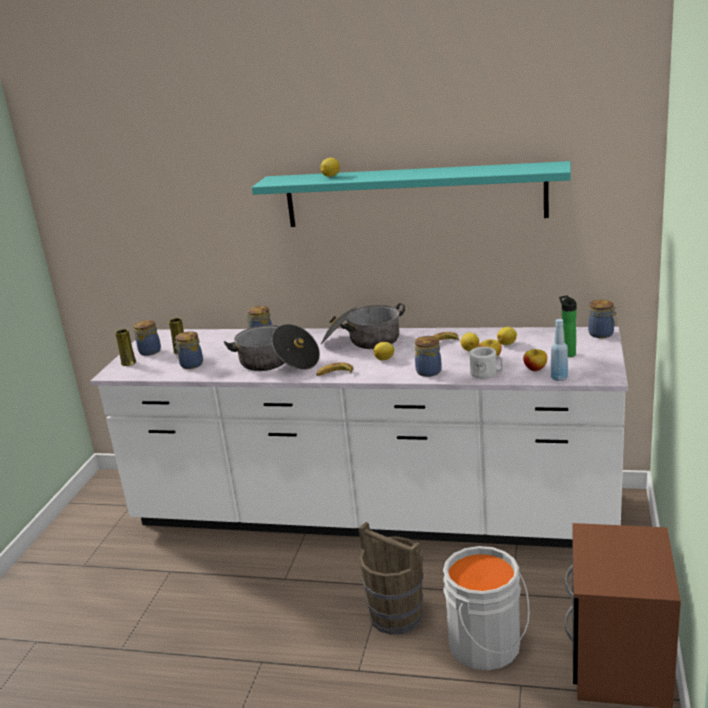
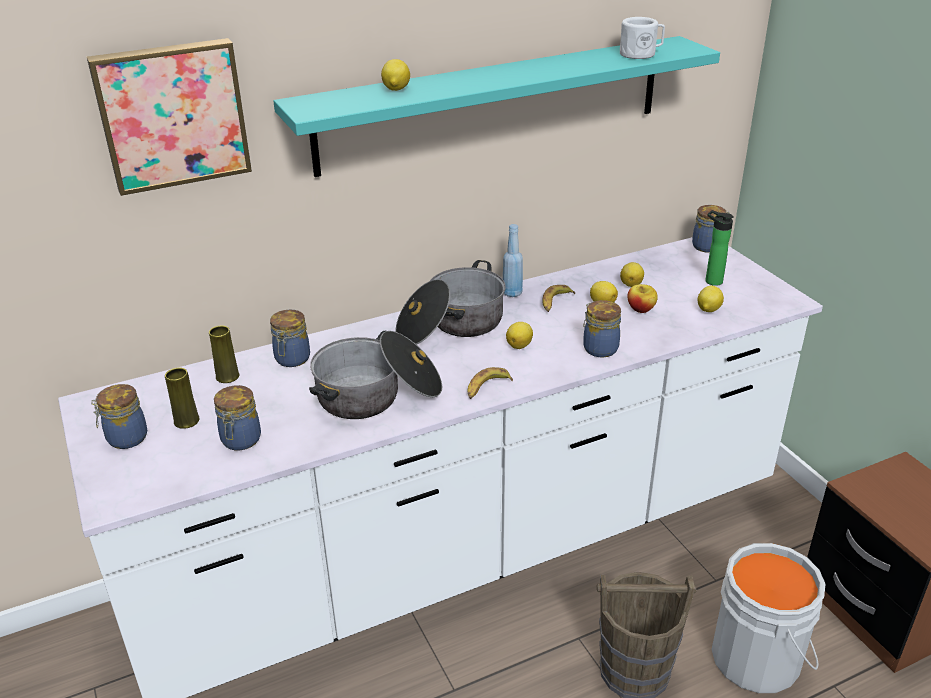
camera: 40 degrees left, 10 degrees up
(128, 363) = (116, 472): yellow vase -> yellow vase (227, 376)
(210, 178) = (172, 115): none -> picture
(486, 374) = (668, 332): white mug -> white mug (641, 54)
(535, 368) = (708, 310): apple -> lemon
(559, 378) = (749, 315): blue bottle -> blue bottle (512, 293)

